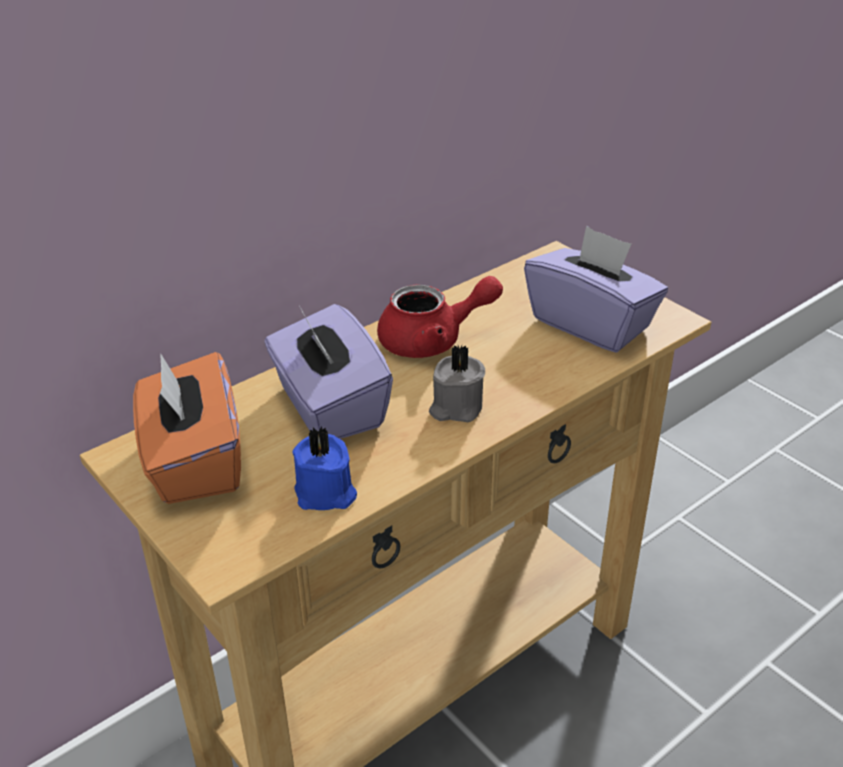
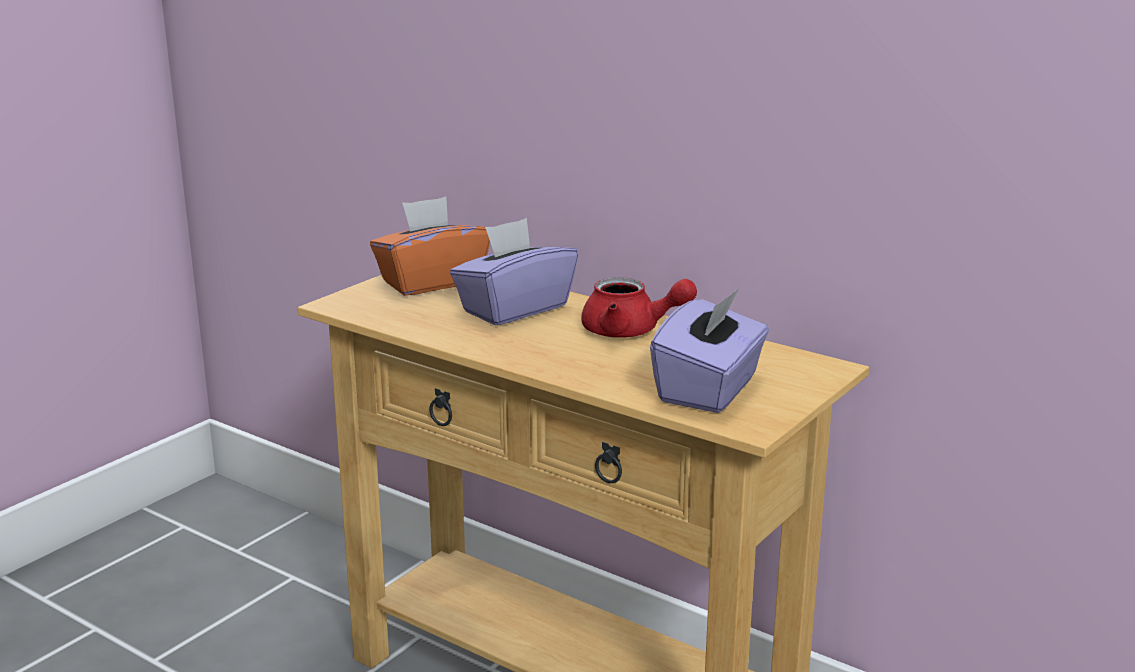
camera: 75 degrees right, 15 degrees down
(326, 494) = (411, 320): blue candle -> none
(433, 340) = (631, 331): red teapot -> red teapot turned 45 degrees counterclockwise
(455, 407) = (537, 348): grey candle -> none

